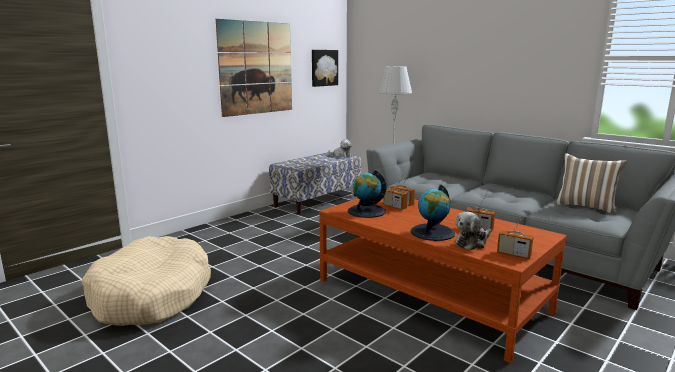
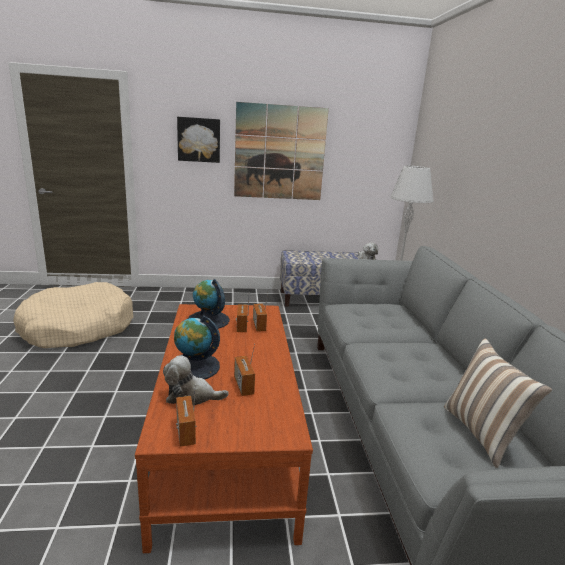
camera: 40 degrees right, 5 degrees up
(324, 68) = (373, 159): picture -> picture (199, 140)

